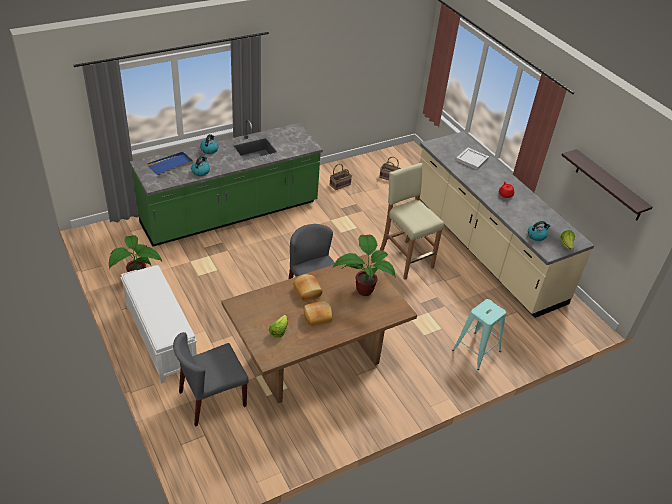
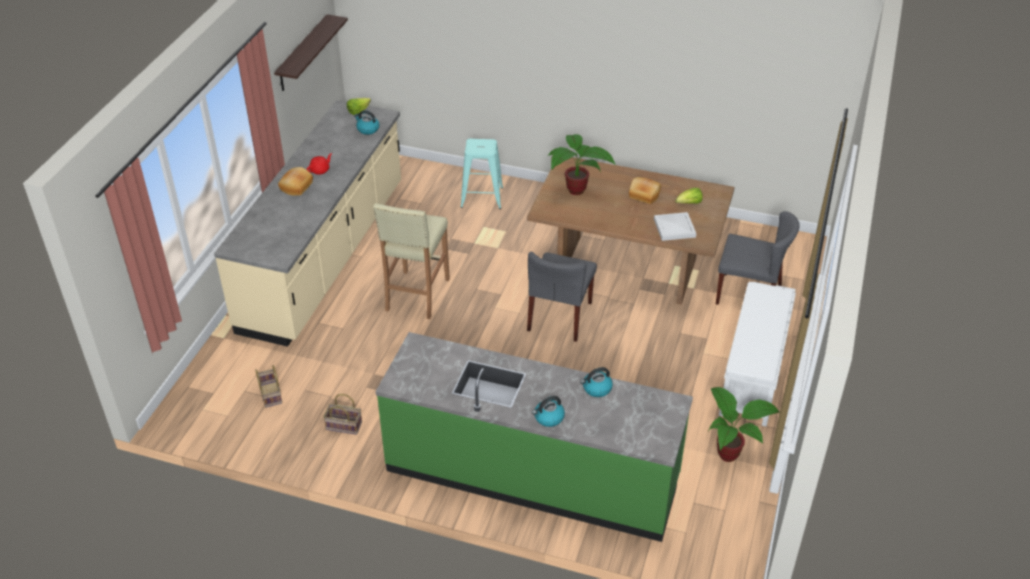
camera: 130 degrees left, 0 degrees up
(171, 165) = (624, 422): blue tray -> none
(308, 291) = (626, 217): bread -> bread (295, 186)
(471, 160) = (277, 218): white tray -> white tray (675, 228)

